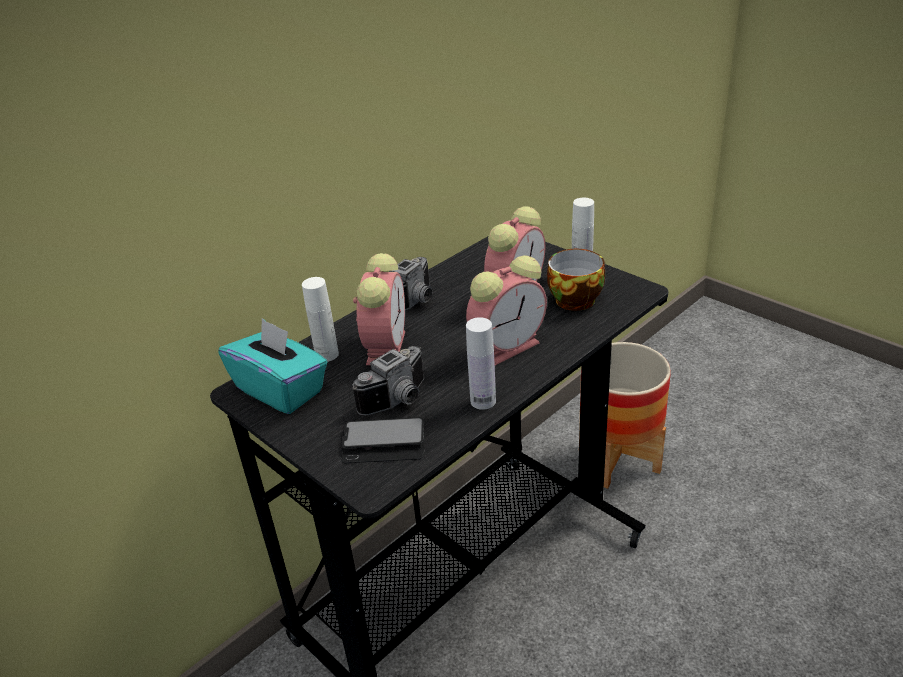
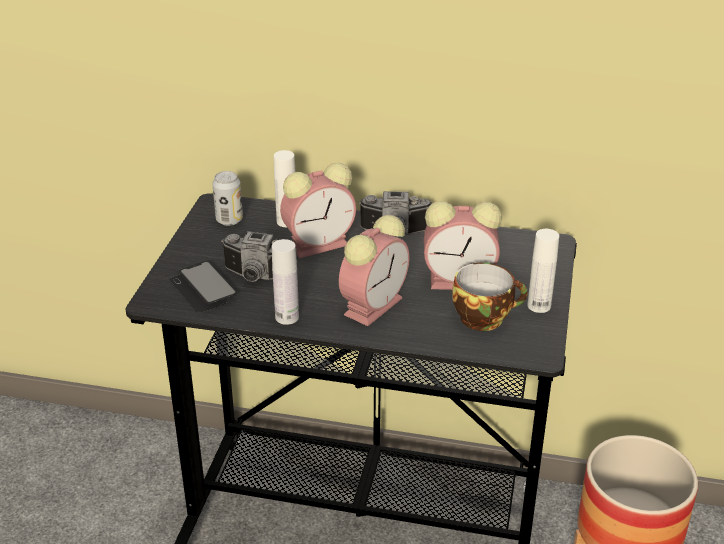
camera: 55 degrees right, 0 degrees up
(281, 390) = (229, 220): turquoise tissue box -> can
(509, 346) = (374, 304): alarm clock -> alarm clock turned 75 degrees counterclockwise

